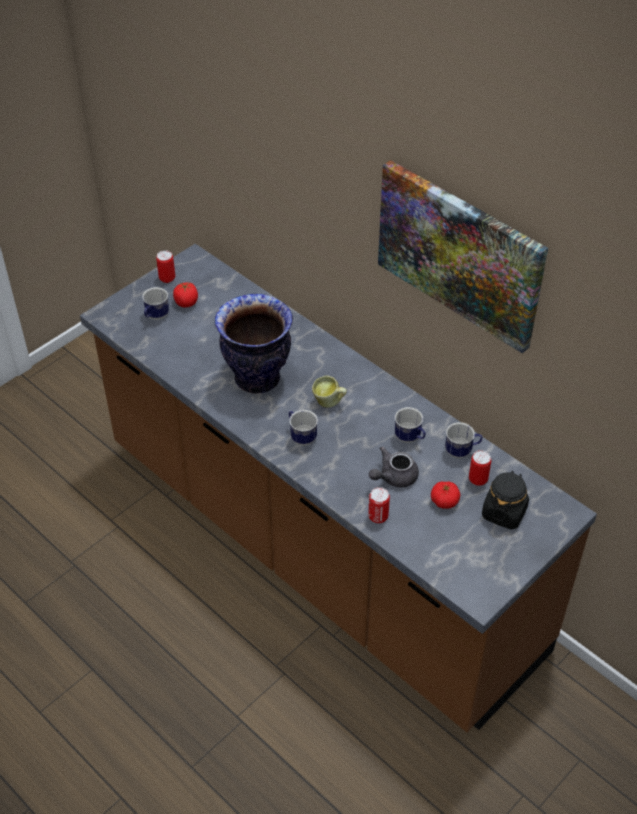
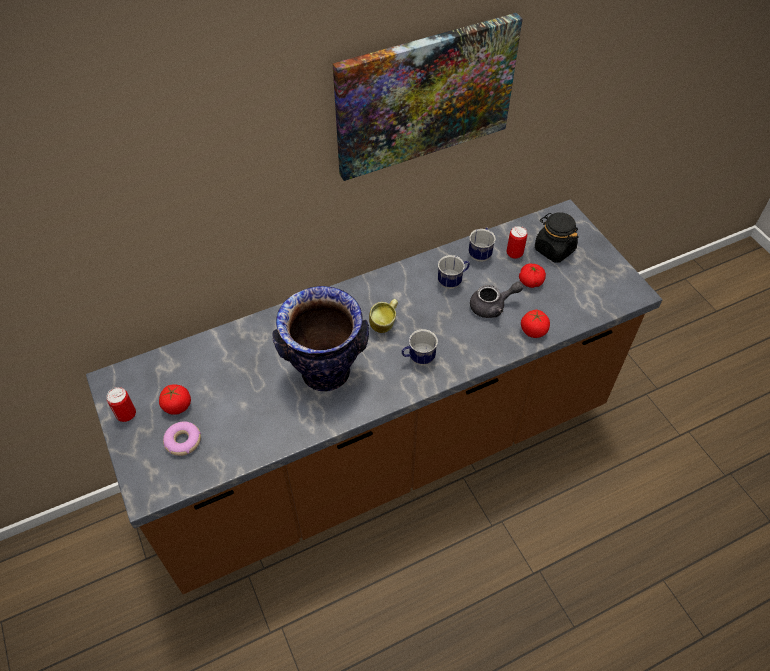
camera: 70 degrees left, 5 degrees up
(155, 317) = (183, 441): mug -> donut
(378, 517) = (533, 331): can -> tomato
(393, 477) = (492, 306): grey teapot -> grey teapot turned 90 degrees counterclockwise

